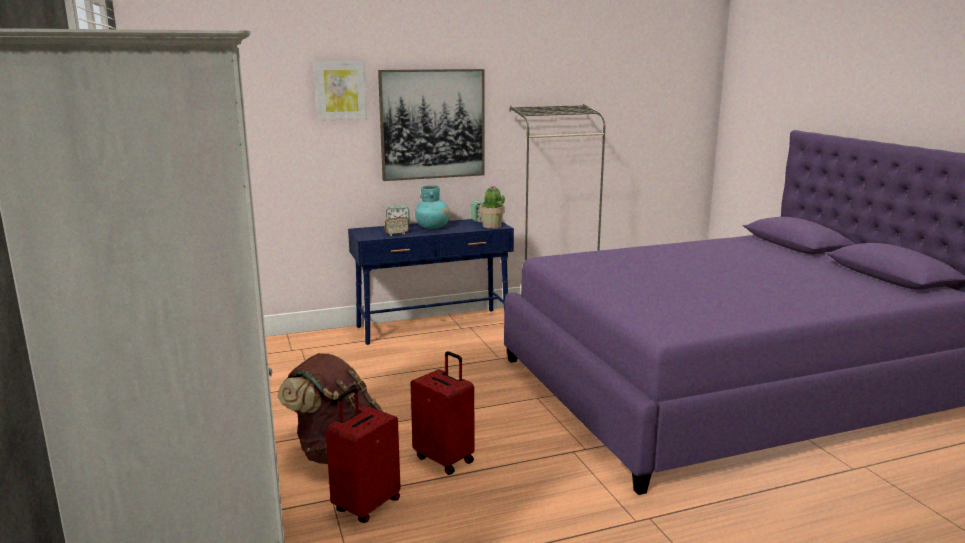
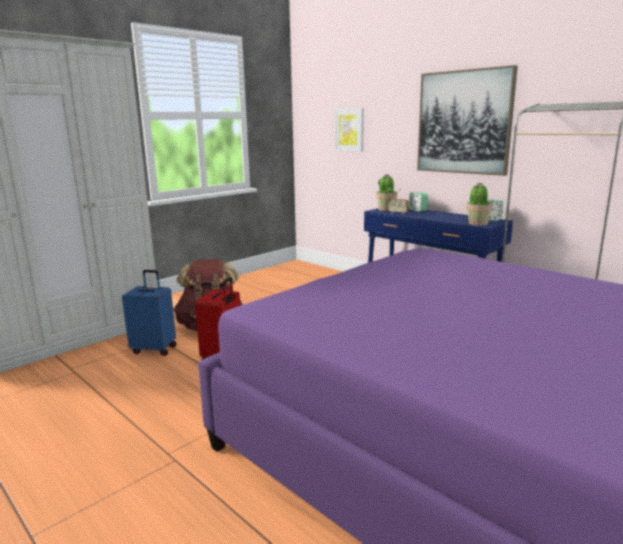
camera: 65 degrees right, 0 degrees up
(340, 90) = (396, 93): picture -> picture (349, 130)
(366, 505) = (154, 349): red suitcase -> blue suitcase
(369, 234) = (386, 209): none -> potted plant
(433, 227) = (435, 215): turquoise vase -> none

